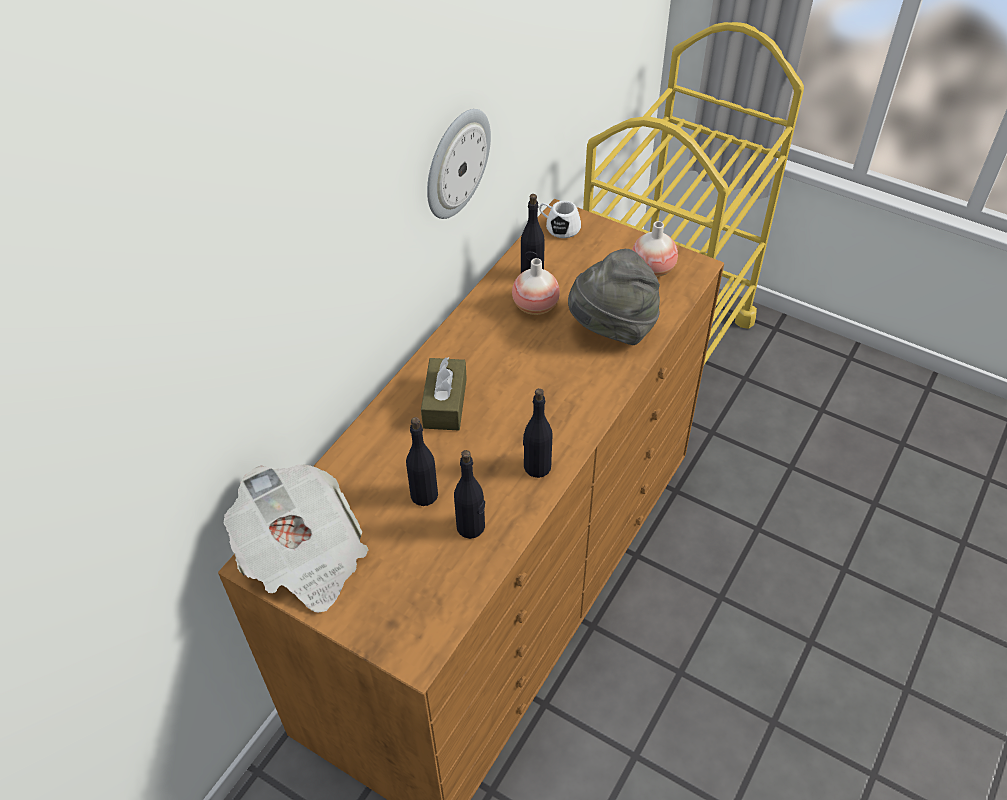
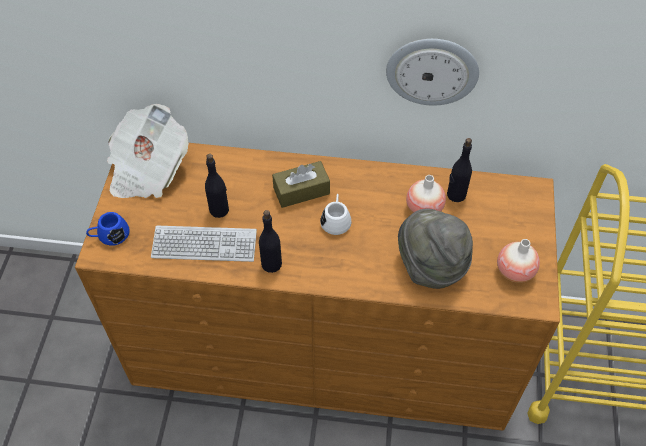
camera: 65 degrees right, 5 degrees up
(393, 633) = (110, 235): none -> blue mug
(471, 527) = (204, 245): black bottle -> keyboard
(559, 227) = (521, 193): white mug -> white mug (336, 220)

